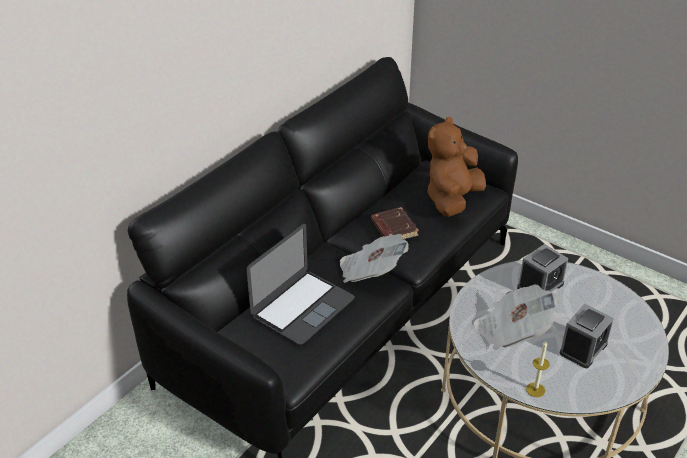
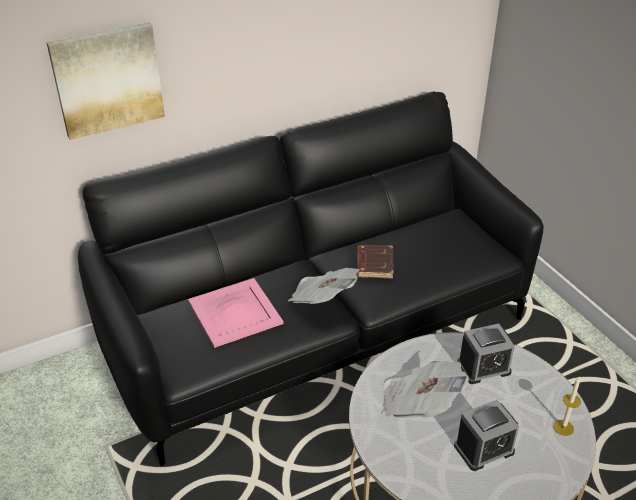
camera: 25 degrees right, 0 degrees up
(138, 111) = (107, 79): none -> picture
(303, 307) = (235, 312): laptop -> pink tray
(452, 200) = (454, 254): brown plush toy -> none
(535, 389) = (401, 472): candle -> candle (563, 427)

